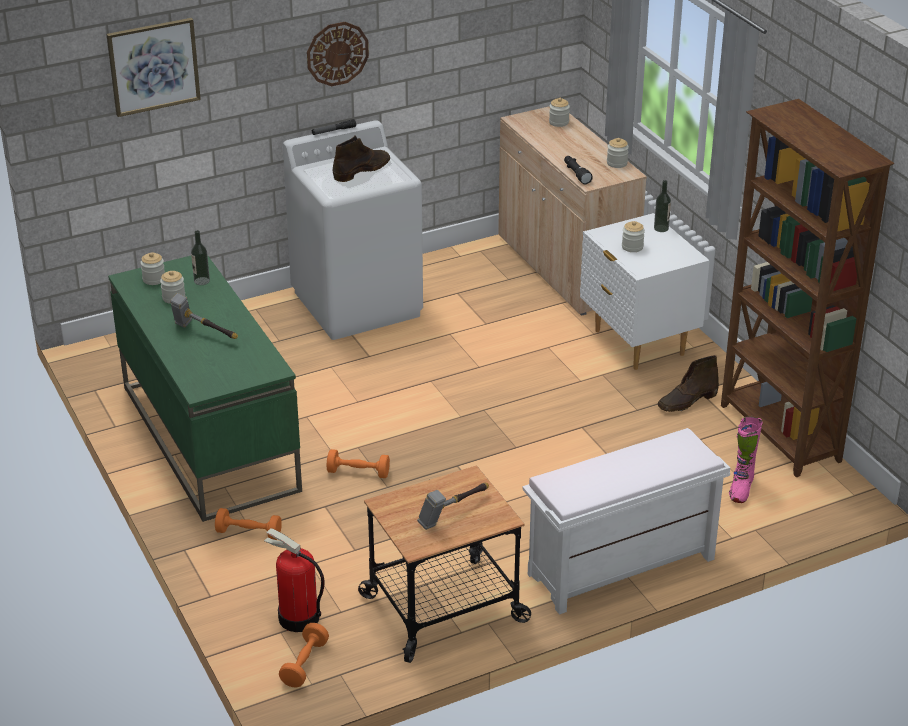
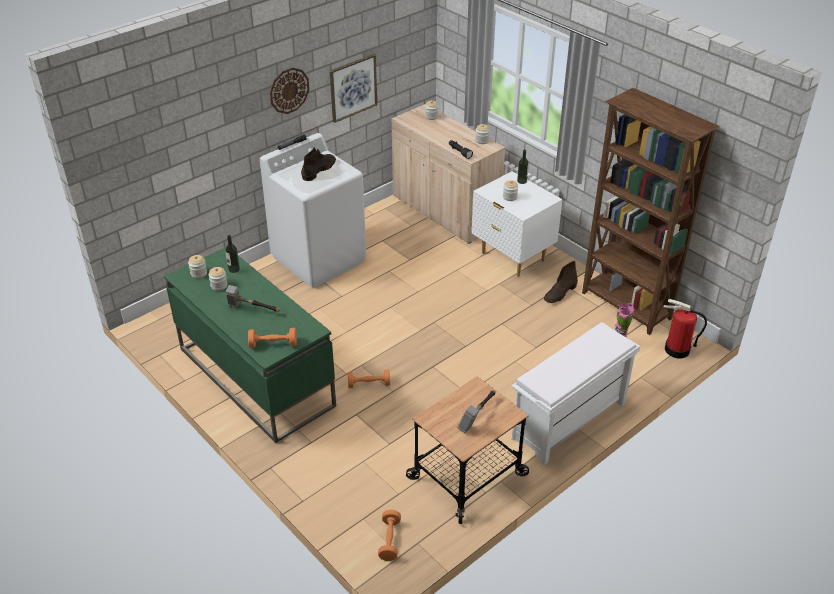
camera: 15 degrees left, 5 degrees up
(153, 66) = (168, 118): picture -> picture (353, 87)
(249, 533) = (311, 445): orange dumbbell -> orange dumbbell (273, 344)
(298, 618) = (371, 505): fire extinguisher -> fire extinguisher (676, 350)

